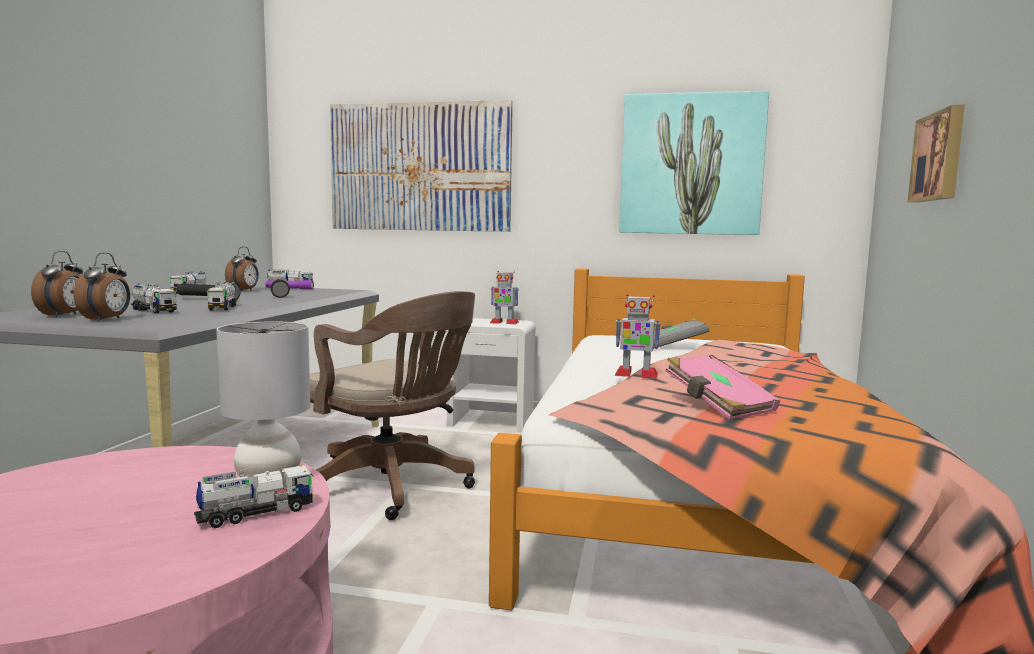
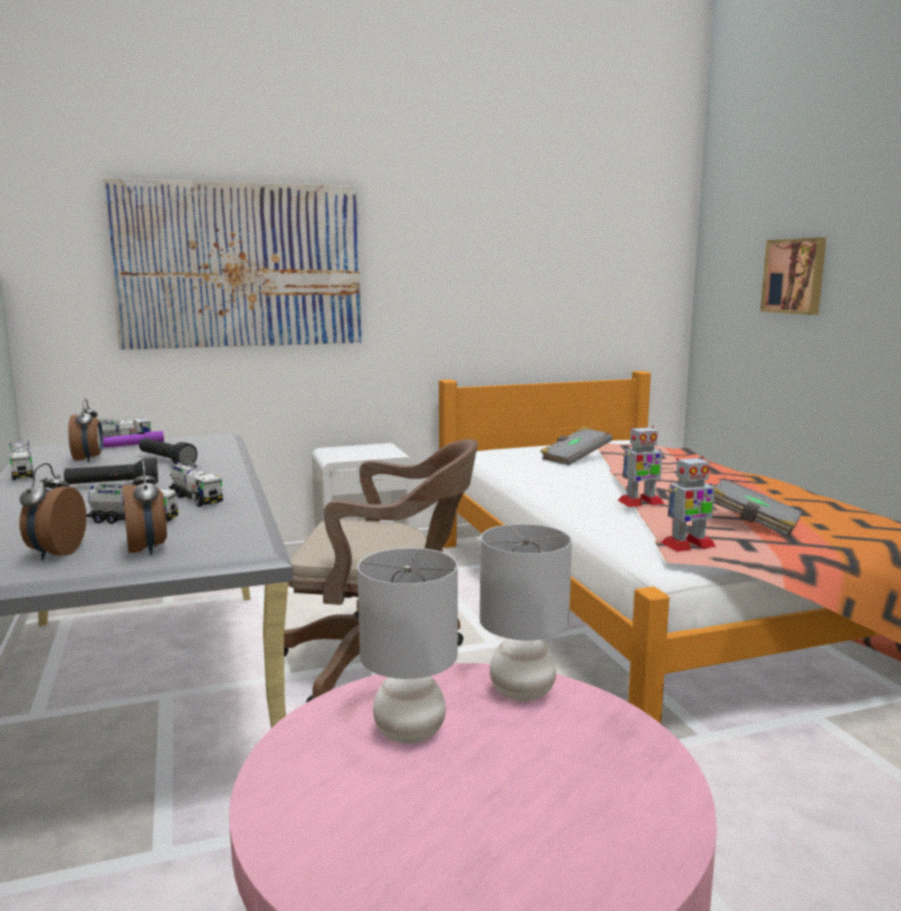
camera: 30 degrees left, 5 degrees up
(64, 315) = (55, 553): alarm clock -> alarm clock turned 150 degrees counterclockwise
(142, 479) = (410, 731): none -> grey table lamp
(256, 513) = (592, 726): toy truck -> none
(504, 322) = (374, 450): toy robot -> toy robot (687, 545)
(691, 165) = (545, 264): picture -> none
(717, 405) = (753, 524): pink book -> grey book

